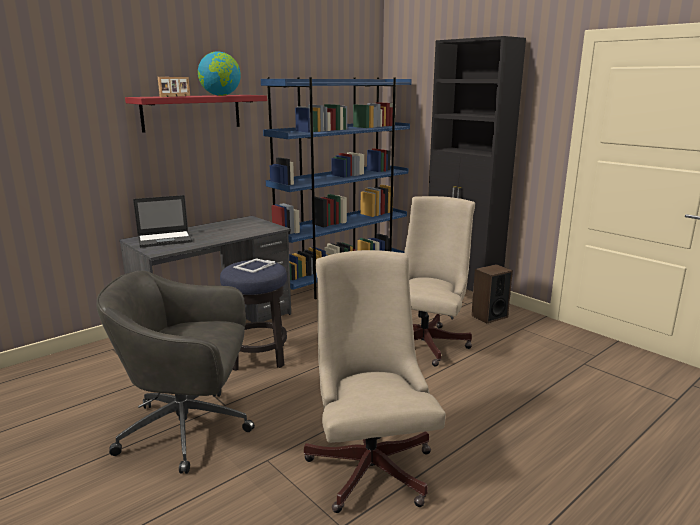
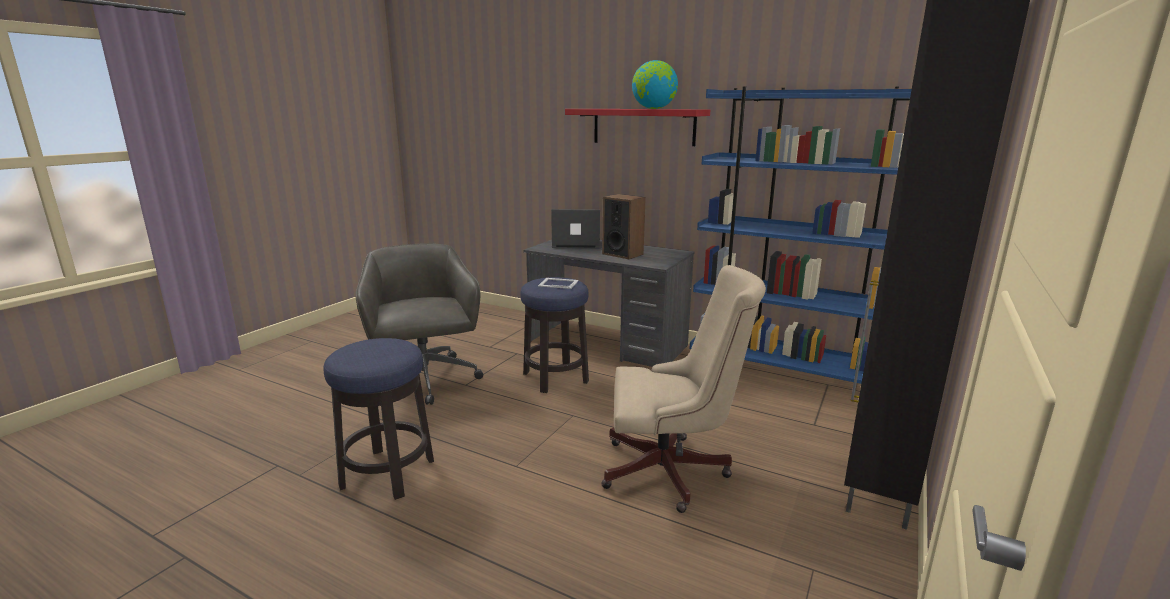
camera: 70 degrees right, 0 degrees up
(165, 239) = (576, 244): laptop -> laptop turned 135 degrees clockwise
(176, 96) = (609, 108): picture frame -> none
(370, 463) = (388, 474): beige office chair -> stool
(489, 316) = (825, 524): speaker -> speaker (622, 254)

